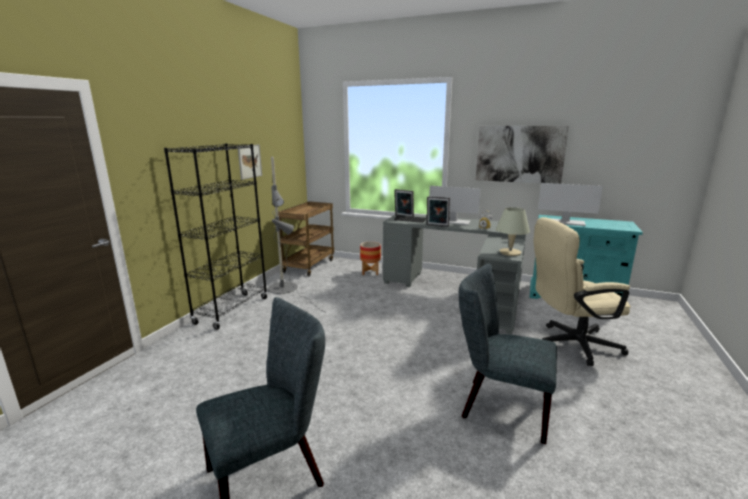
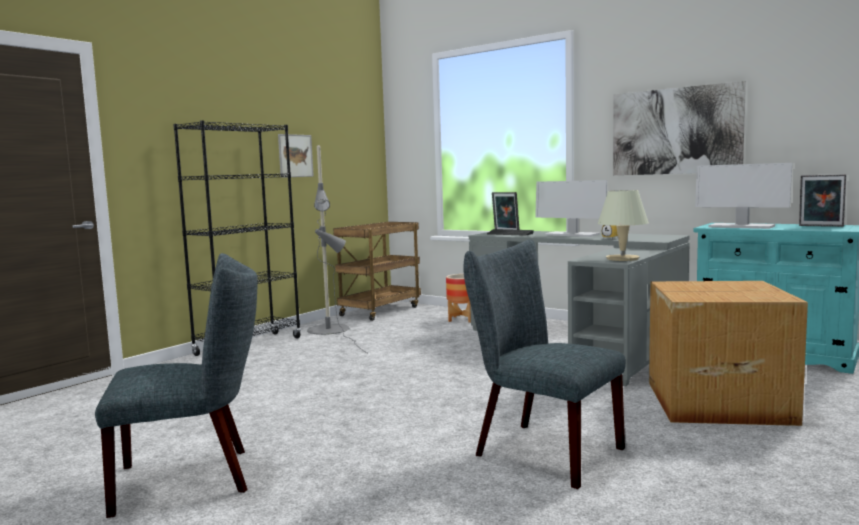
camera: 15 degrees right, 10 degrees down
(437, 226) = (542, 237): picture frame -> picture frame (820, 226)
(570, 344) = (715, 401): beige office chair -> cardboard box

